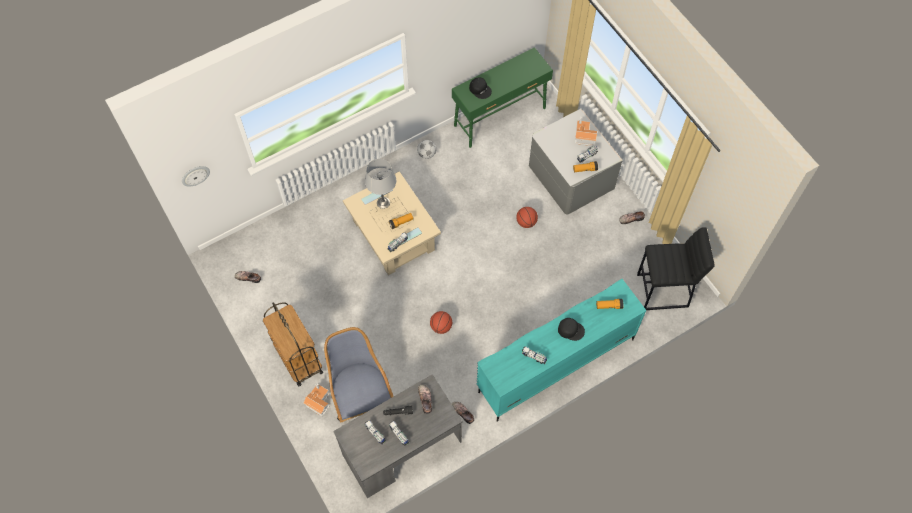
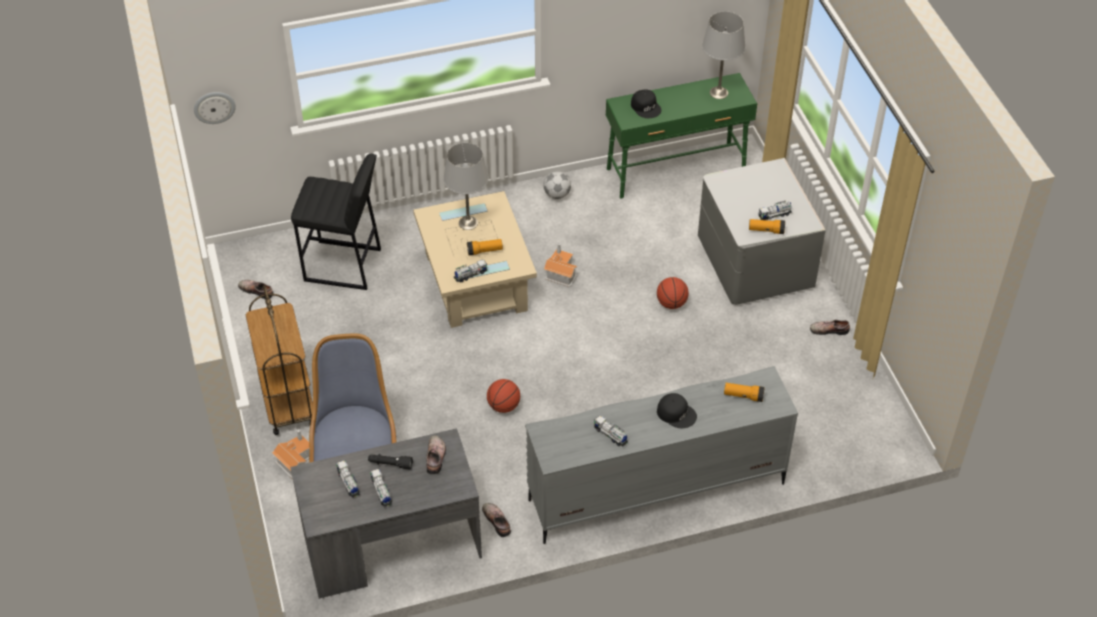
camera: 15 degrees right, 15 degrees down
(525, 67) = (718, 92): none -> grey table lamp
(555, 365) = (655, 490): turquoise dresser -> grey dresser
(583, 136) = (777, 191): toy house -> toy house (560, 272)
(664, 290) = (851, 430): black stool -> black stool (344, 265)

